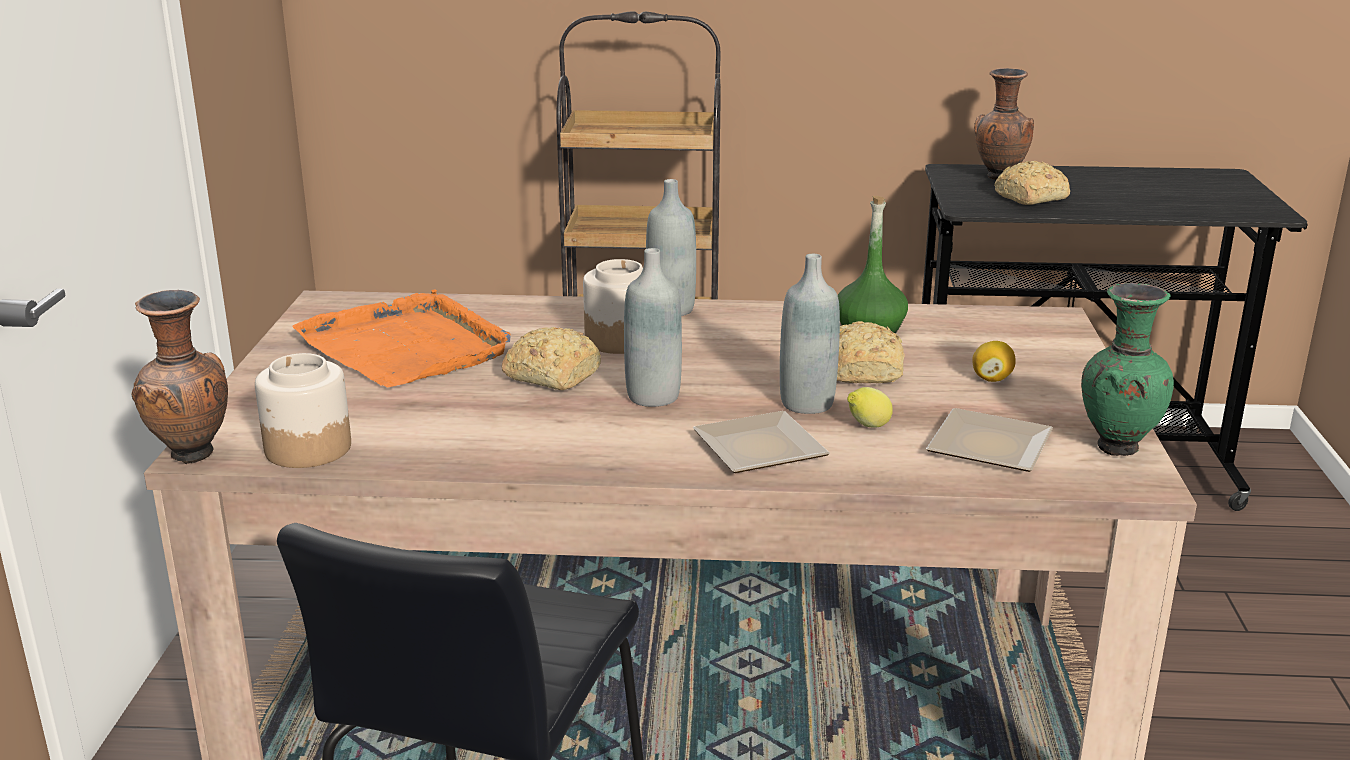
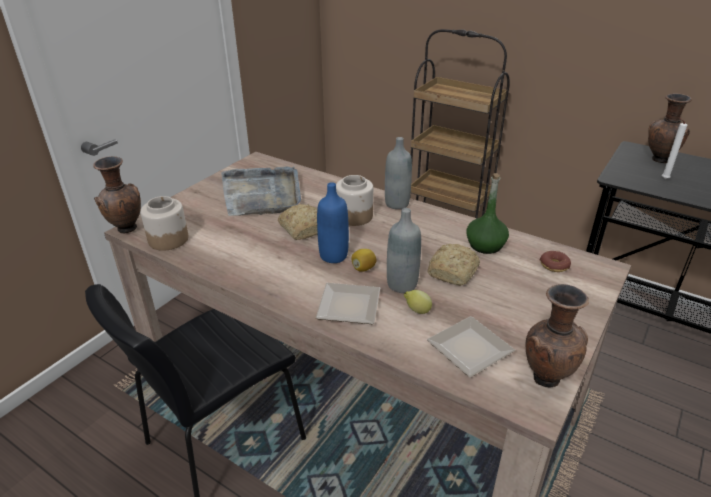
camera: 30 degrees right, 10 degrees up
(407, 347) = (262, 194): orange tray -> grey tray
(653, 396) = (333, 256): grey bottle -> blue bottle
(989, 330) = (554, 265): none -> donut
(992, 378) = (520, 300): lemon -> lemon (363, 268)
(1028, 198) = (663, 179): bread -> white candle
(1115, 447) = (546, 377): green vase -> brown vase

